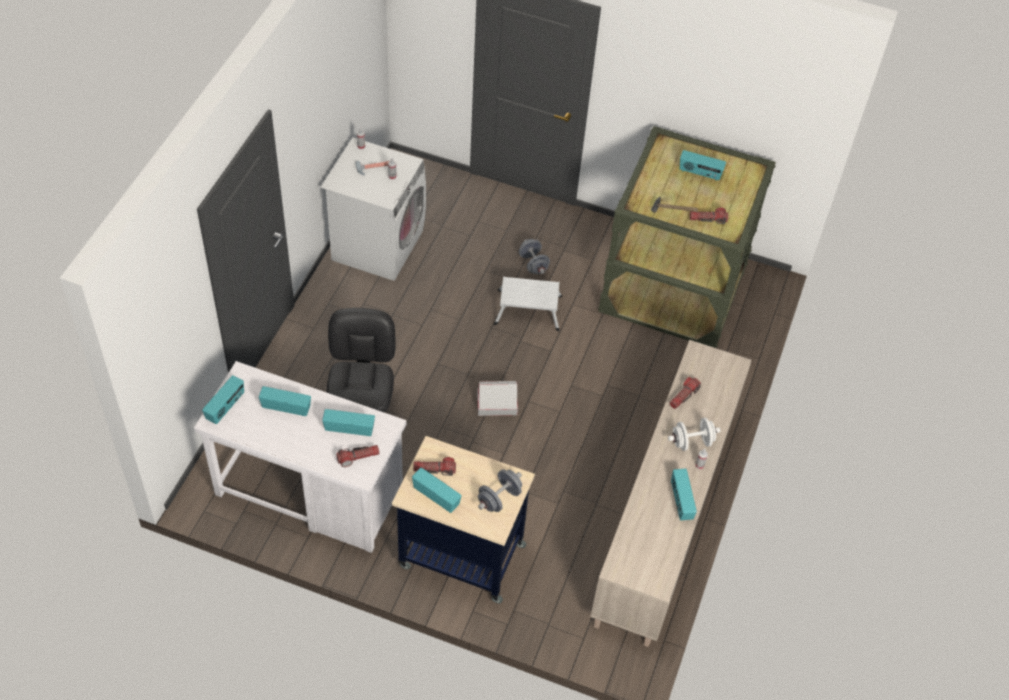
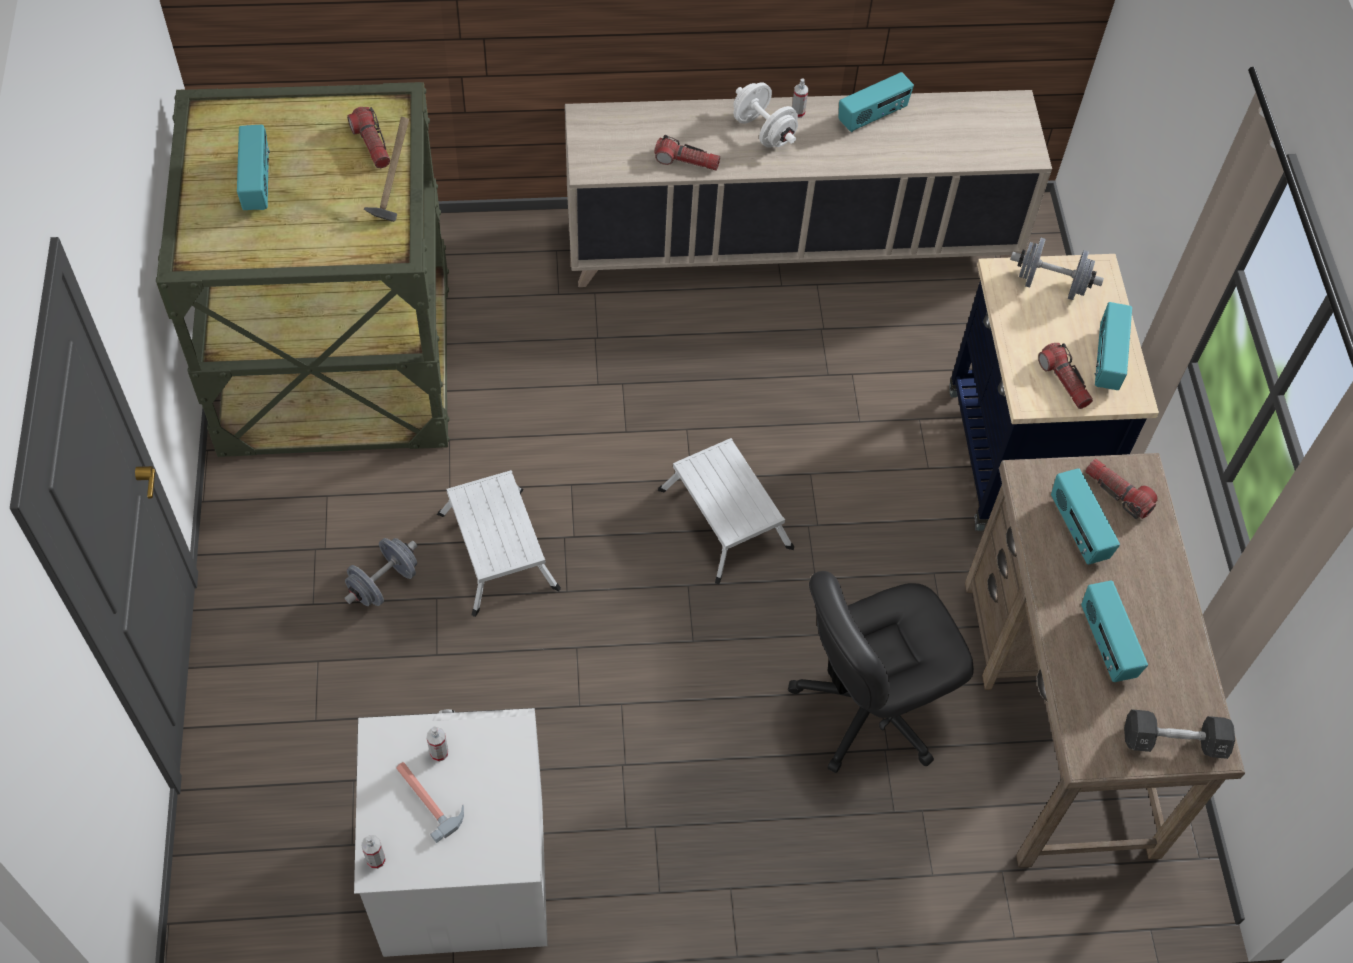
camera: 115 degrees left, 5 degrees up
(225, 407) = (1173, 741): radio -> black dumbbell
(308, 493) = (1060, 714): white desk -> brown desk
(496, 404) = (725, 519): cardboard box -> white step ladder

